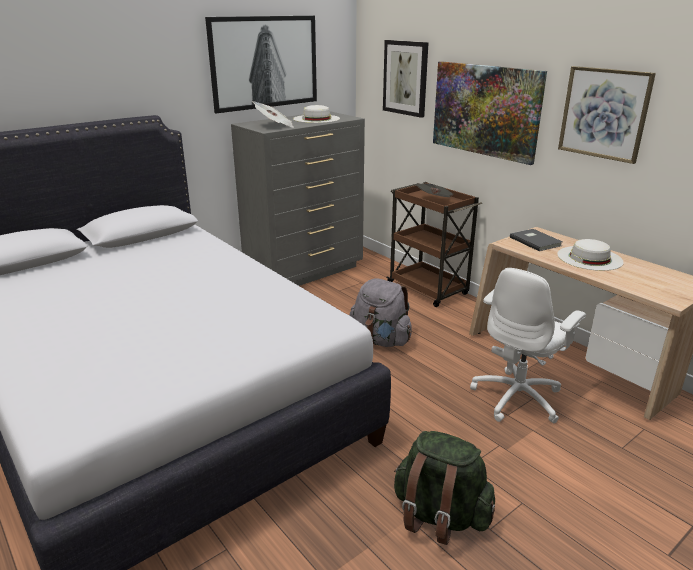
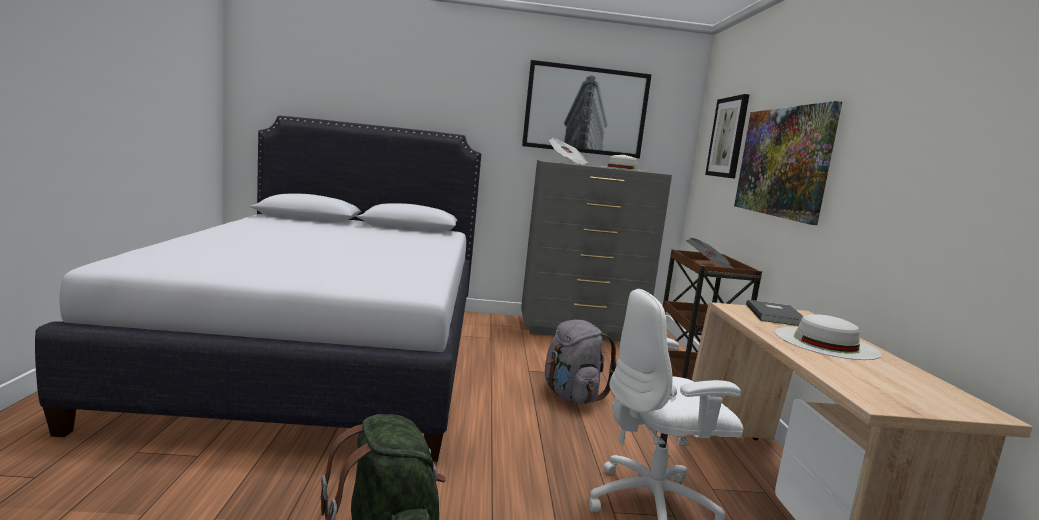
camera: 35 degrees right, 15 degrees down
(604, 113) = (894, 145): picture -> none

